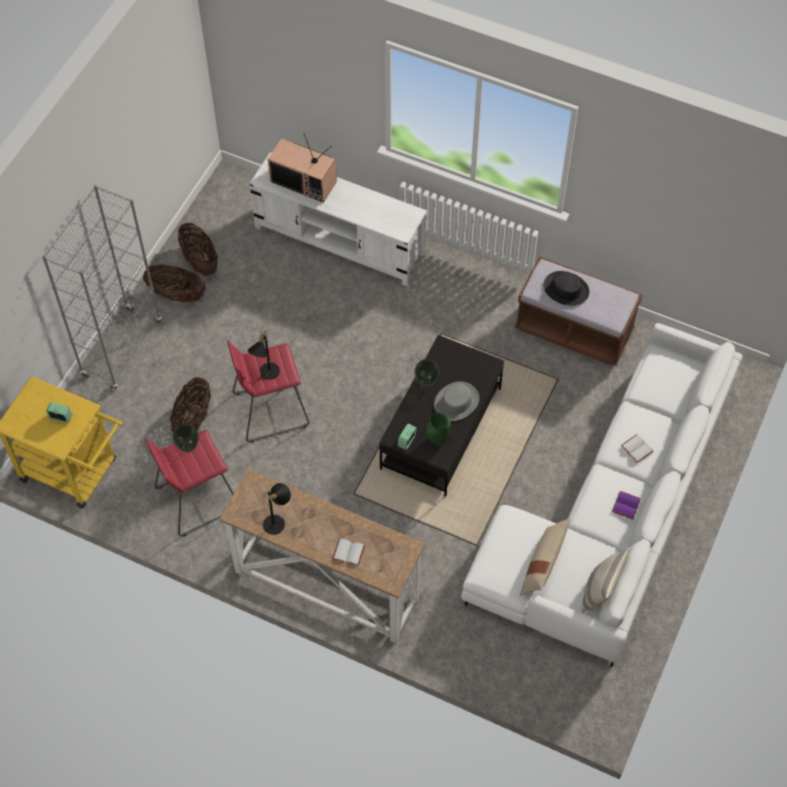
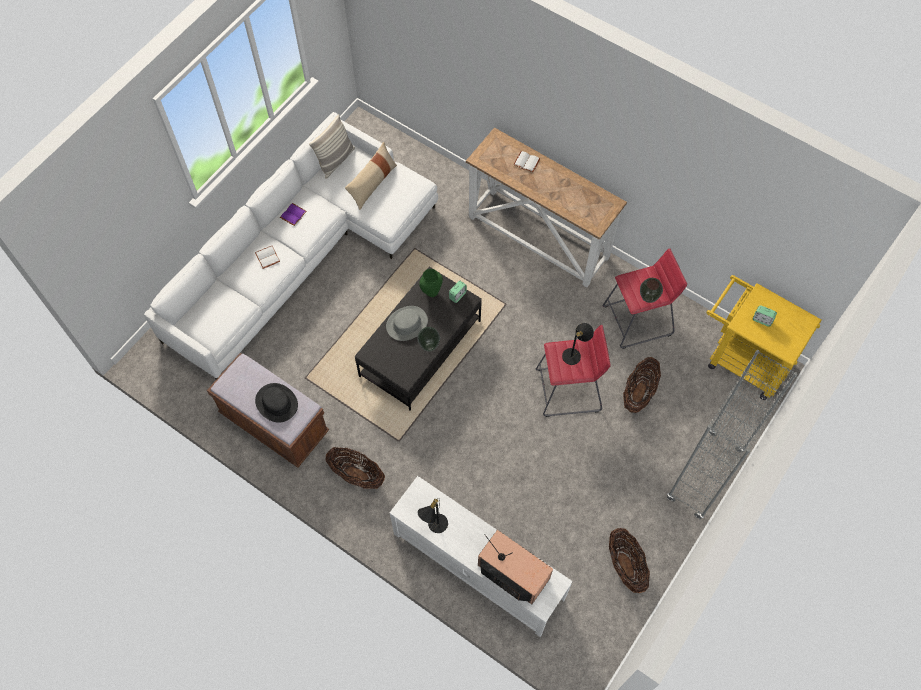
camera: 170 degrees left, 5 degrees up
(177, 294) = (650, 528): basket -> basket (356, 474)
(277, 522) = (580, 192): black table lamp -> black table lamp (434, 525)

